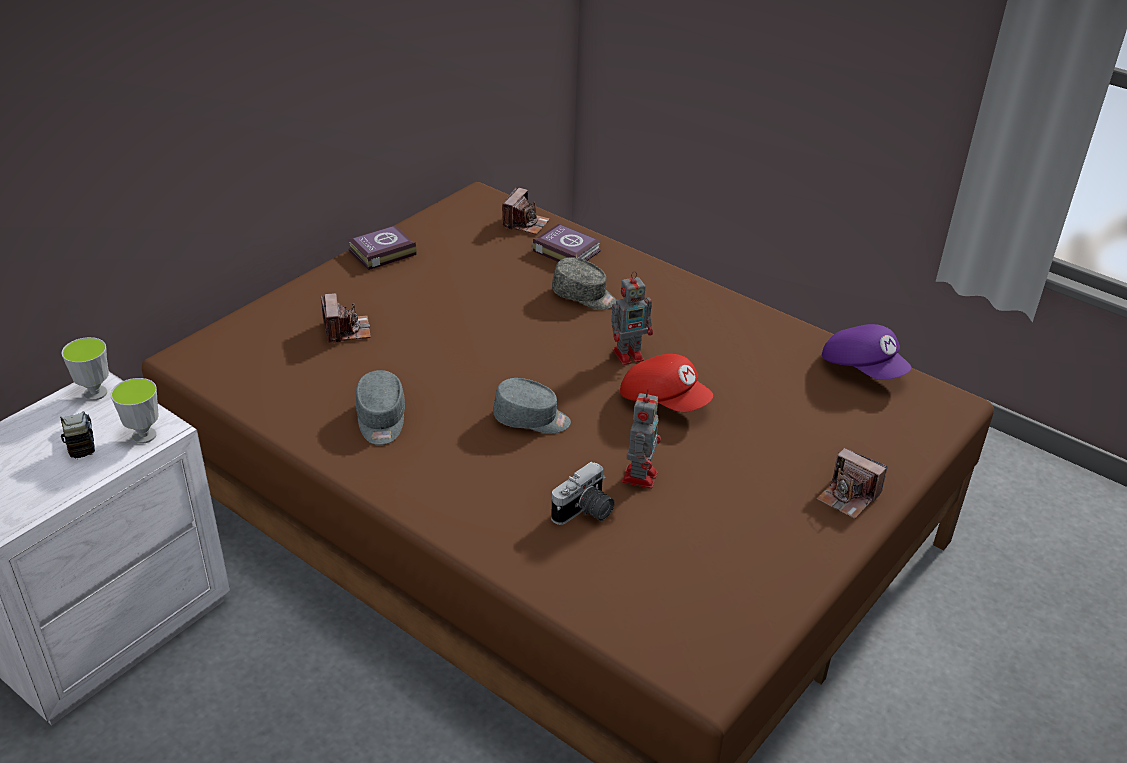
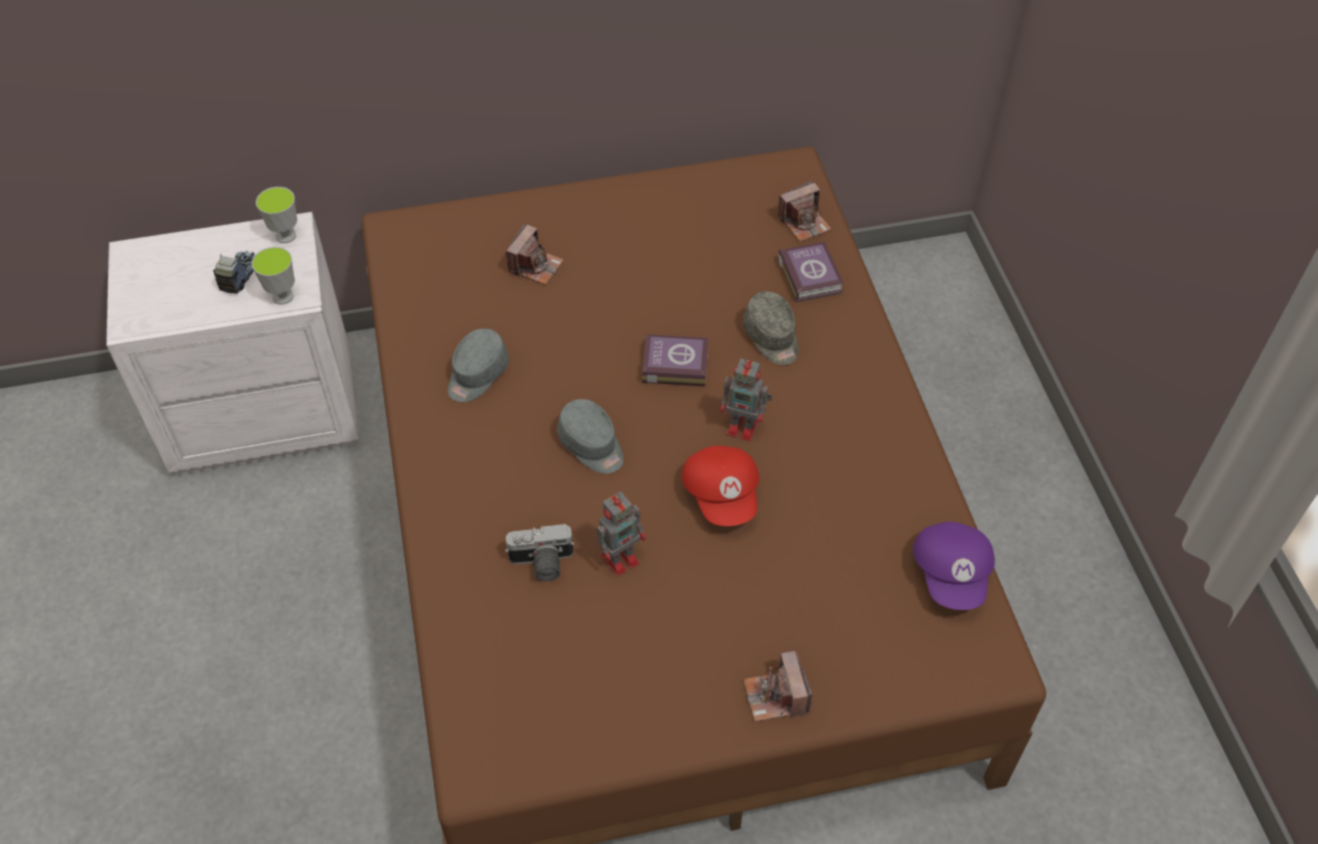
camera: 40 degrees right, 15 degrees up
(380, 252) = (642, 192): book -> book (673, 364)

